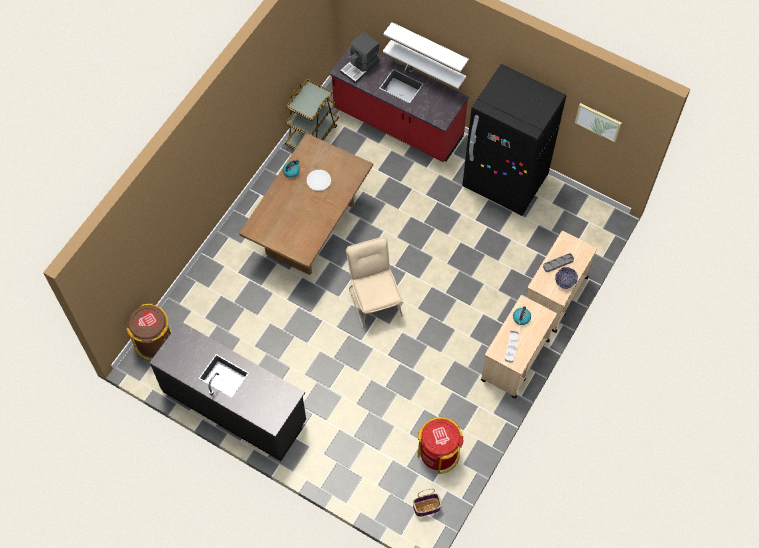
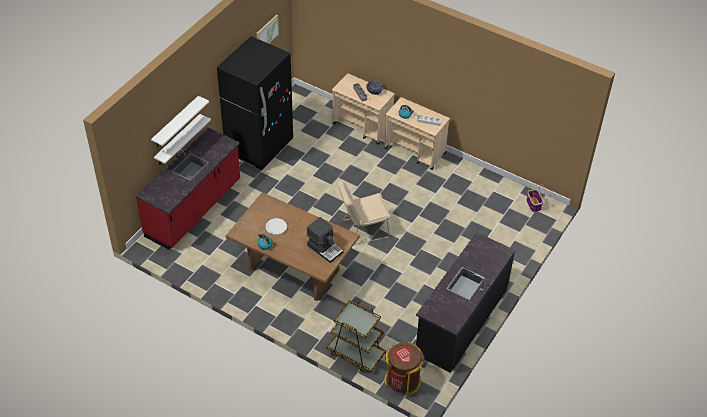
camera: 90 degrees left, 15 degrees down
(312, 134) = (195, 267): brown cart -> brown cart (355, 353)
(360, 67) = (165, 192): coffee machine -> coffee machine (325, 248)
(439, 453) = (491, 196): red trash can -> none

